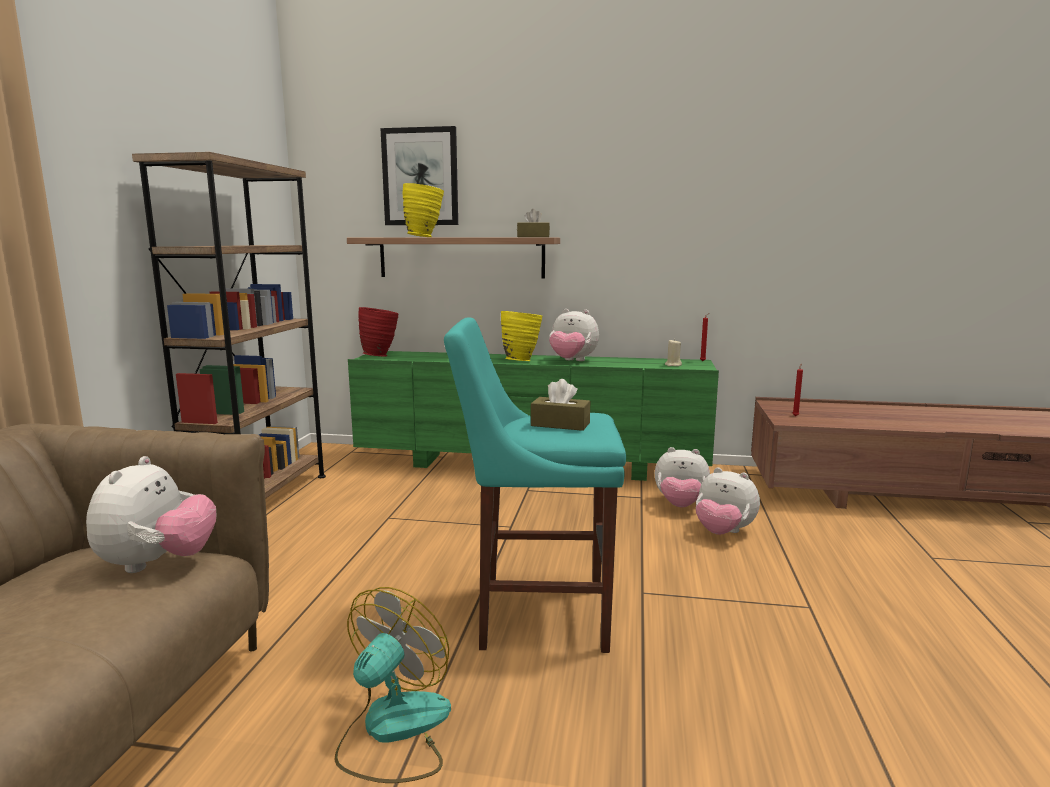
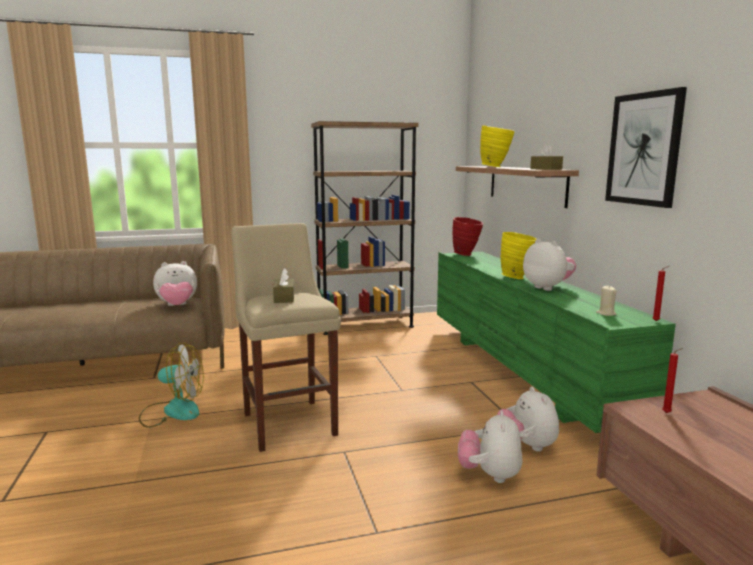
camera: 65 degrees right, 0 degrees up
(420, 177) = (513, 118): picture -> picture (644, 149)
(535, 616) = (288, 421): turquoise stool -> beige stool
(572, 361) = (547, 287): plush toy -> plush toy turned 150 degrees clockwise

